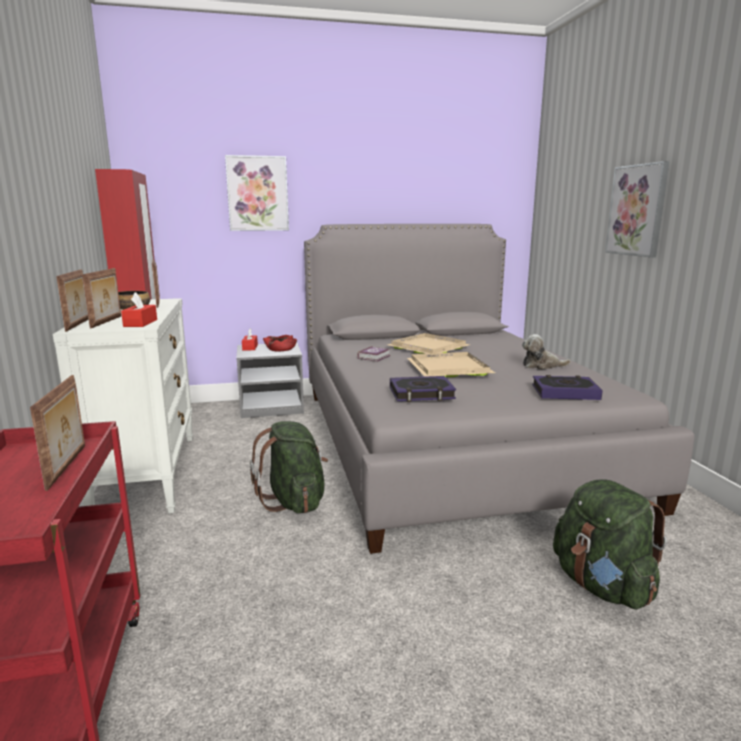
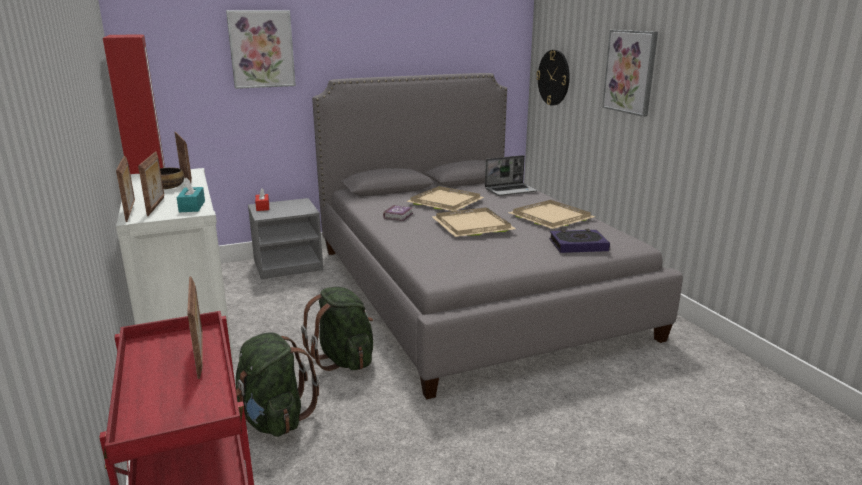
camera: 10 degrees left, 5 degrees up
(140, 323) = (192, 206): red tissue box -> turquoise tissue box
(280, 349) = (294, 207): red bowl -> none
(421, 394) = (457, 255): book -> none
(502, 341) = (511, 190): none -> laptop
(541, 366) = (552, 217): plush toy -> beige tray
(555, 228) = (554, 77): none -> wall clock
(602, 585) = (617, 405): green backpack -> green backpack (274, 419)

